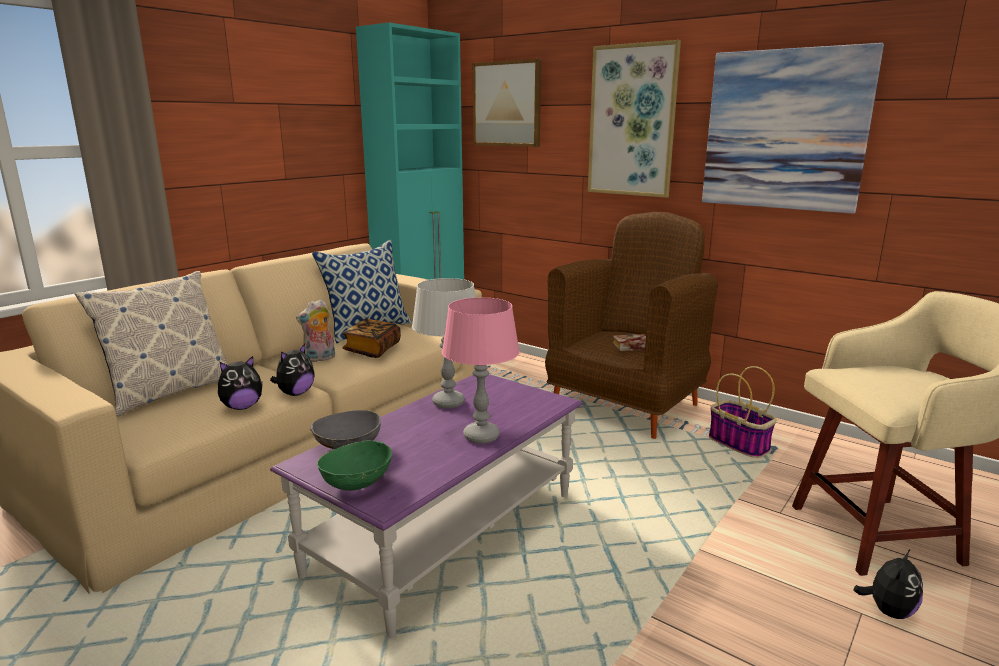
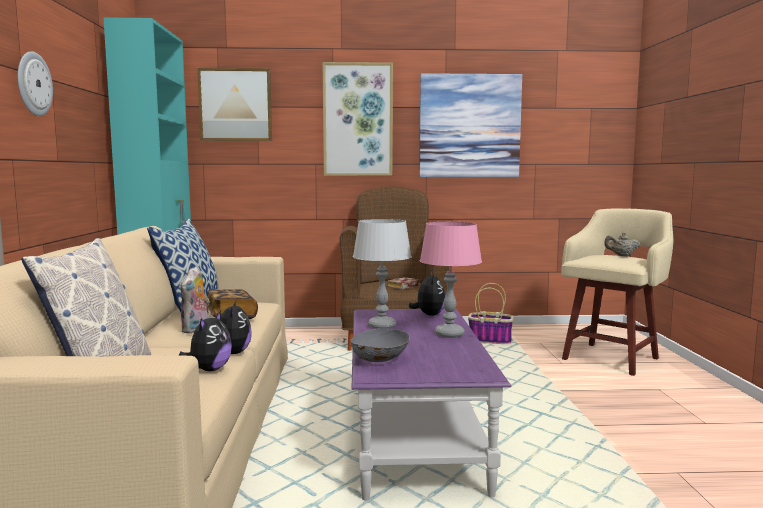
camera: 40 degrees left, 10 degrees down
(247, 113) = (33, 84): none -> wall clock
(357, 482) = (439, 372): green bowl -> none
(888, 611) = (664, 384): plush toy -> plush toy (428, 315)
(922, 381) = (621, 256): none -> beige teapot

